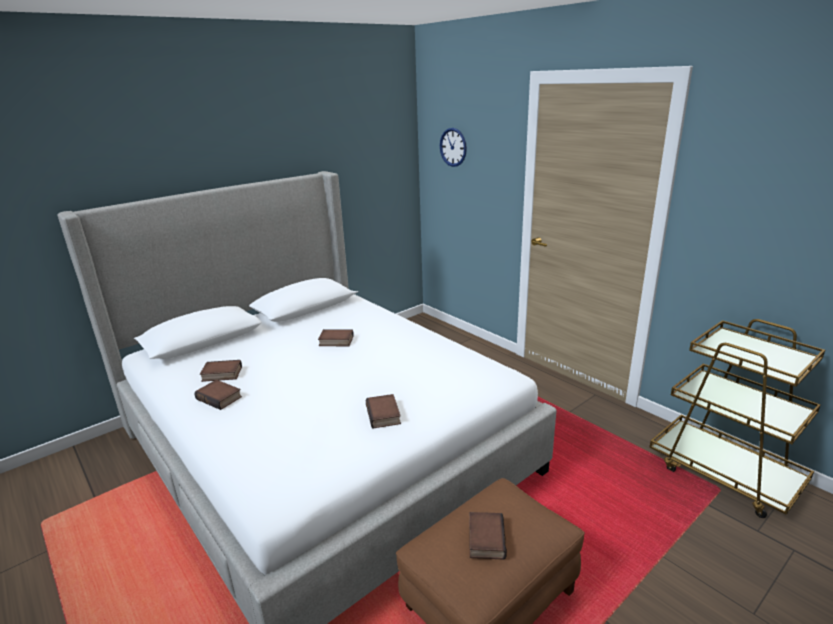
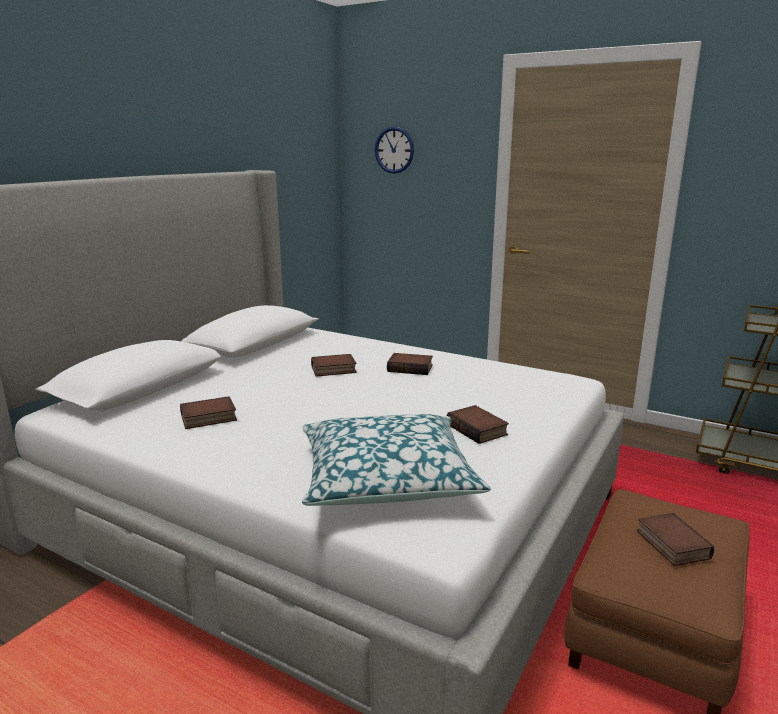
camera: 20 degrees left, 5 degrees down
(220, 398) = (235, 442): book -> book (411, 368)
(283, 447) = (386, 478): none -> pillow

